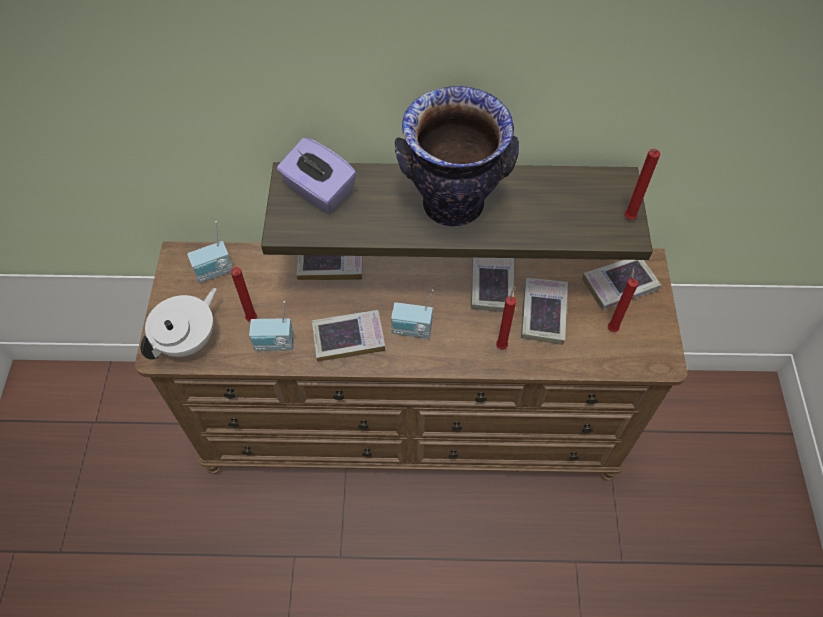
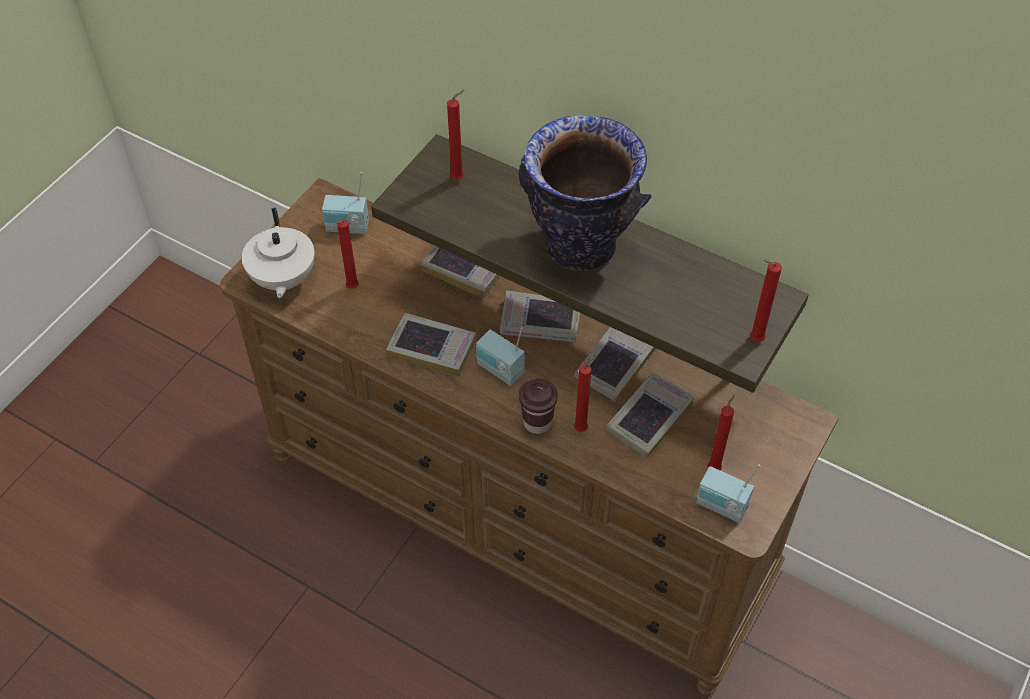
camera: 30 degrees right, 5 degrees down
(188, 340) = (282, 279): white teapot -> white teapot turned 105 degrees clockwise
(274, 344) = (358, 321): radio -> radio (721, 507)
(319, 191) = (459, 179): purple tissue box -> red candle
(467, 357) = (537, 423): none -> brown cup
(619, 285) = (756, 430): book -> book (540, 322)

